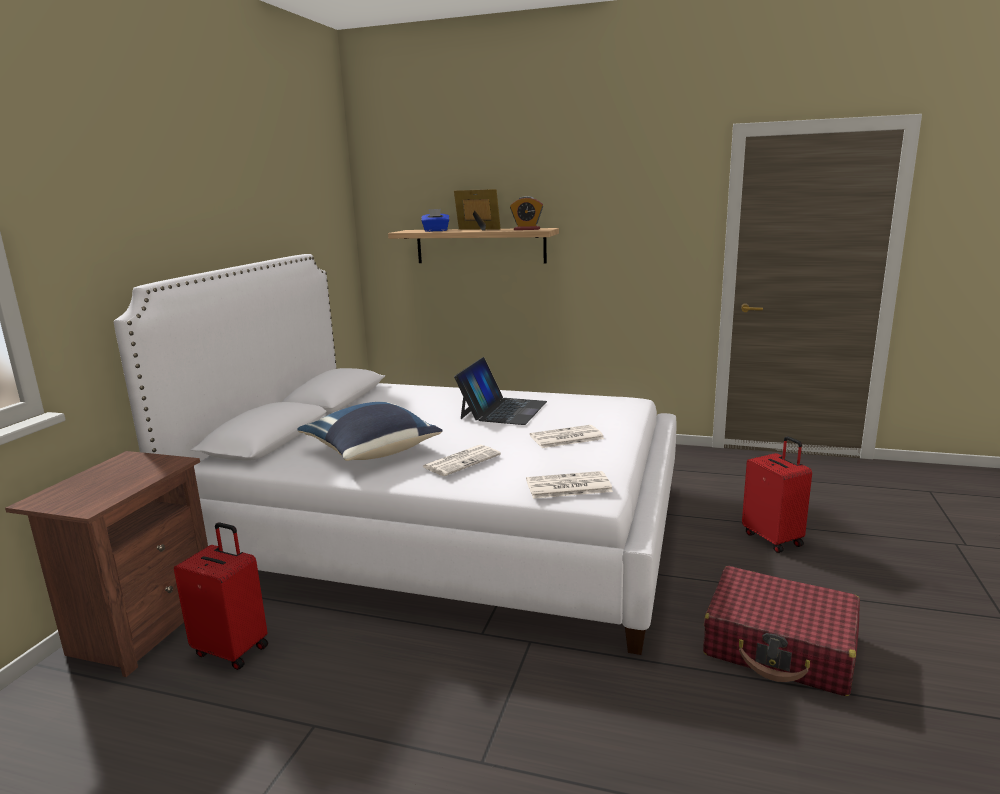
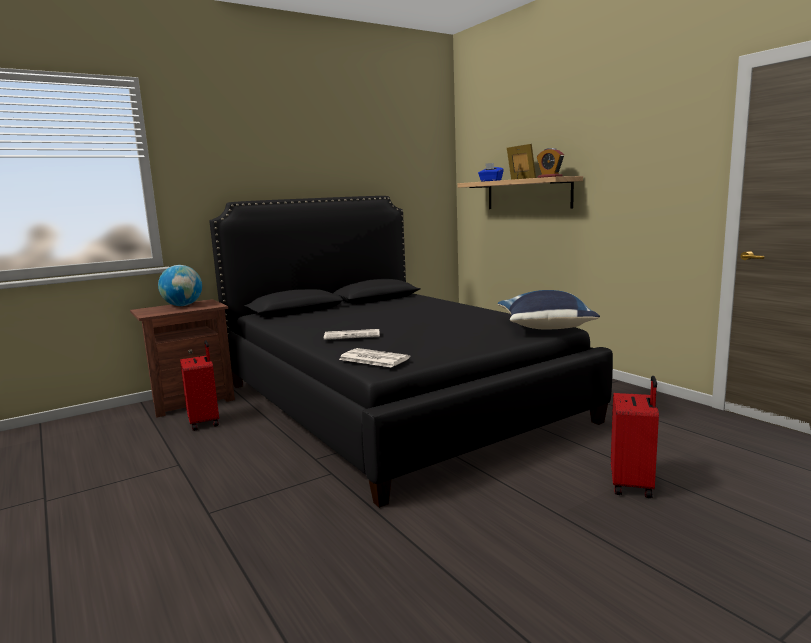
camera: 40 degrees right, 5 degrees down
(107, 475) = (183, 305): none -> globe
(372, 452) = (325, 324): blue pillow -> blue pillow (545, 328)
(445, 529) = (394, 402): white bed -> black bed
(503, 410) = (451, 317): laptop -> none
(566, 438) = (447, 337): newspaper -> none
(780, 646) = (486, 548): red suitcase -> none

